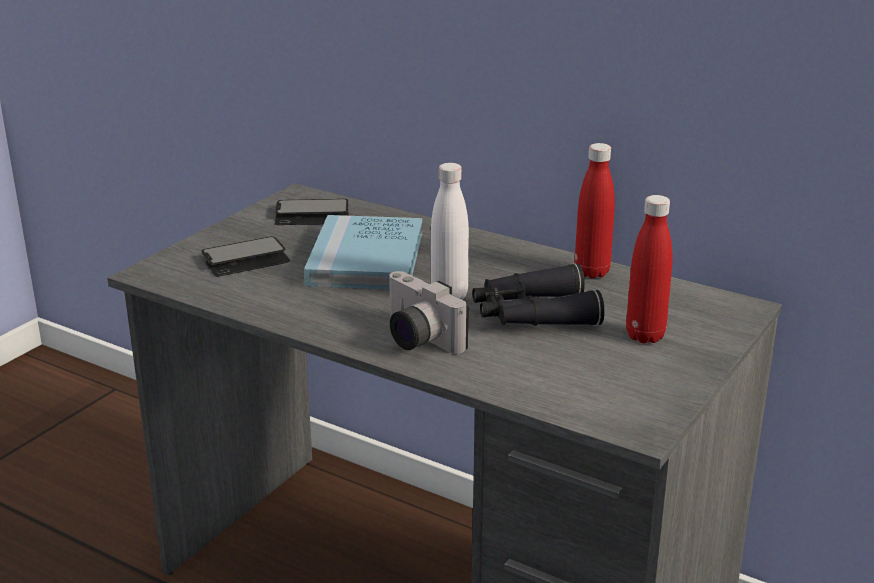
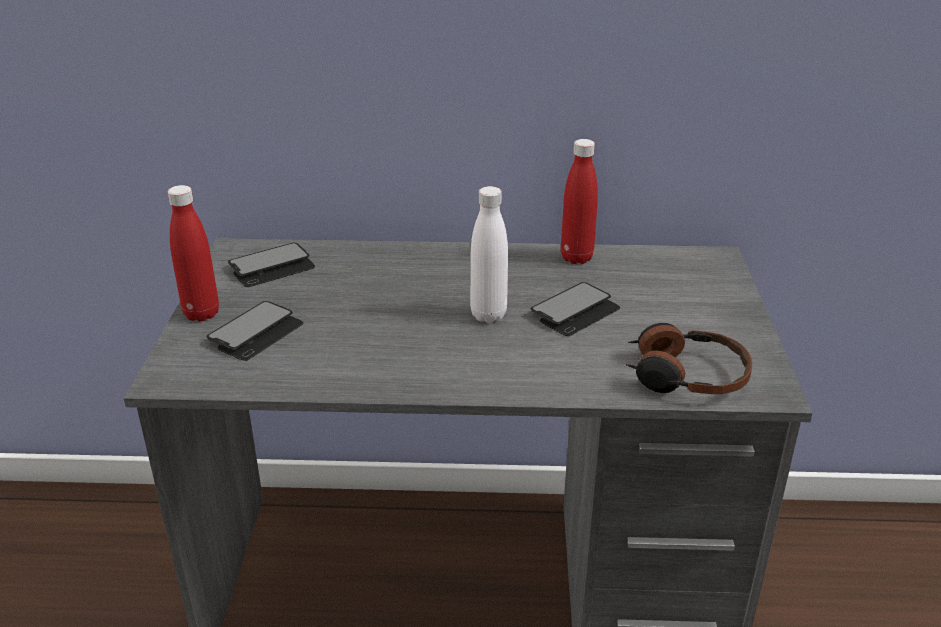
camera: 30 degrees left, 5 degrees up
(366, 259) = (373, 299): blue book -> none
(415, 339) = (506, 367): camera -> none
(533, 314) = (575, 311): black binoculars -> phone
(571, 393) = (685, 376): none -> headphones
(645, 336) = (679, 304): red bottle -> red bottle (201, 313)

